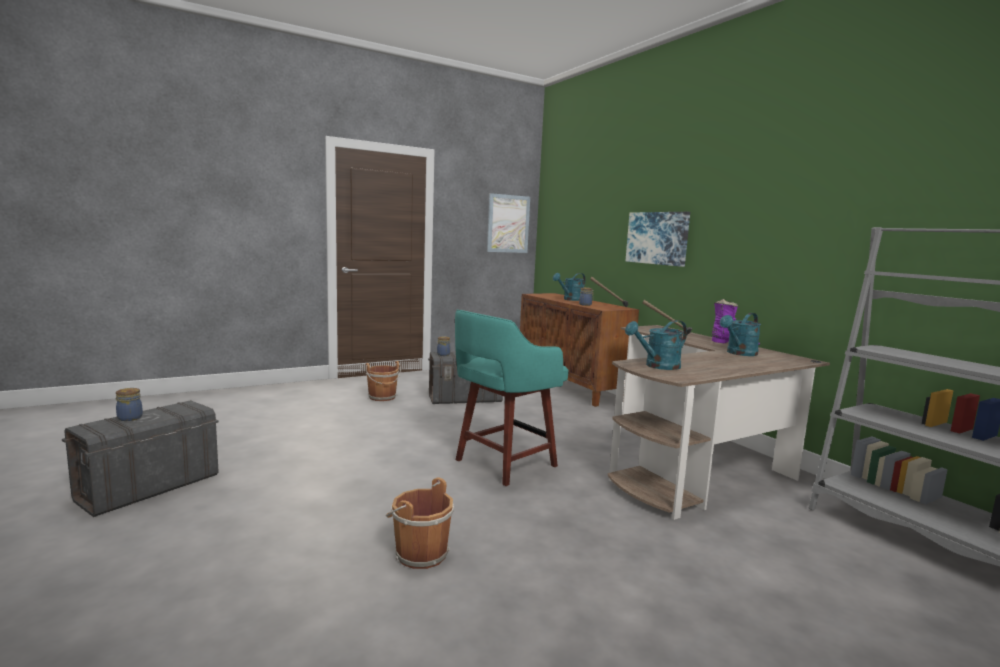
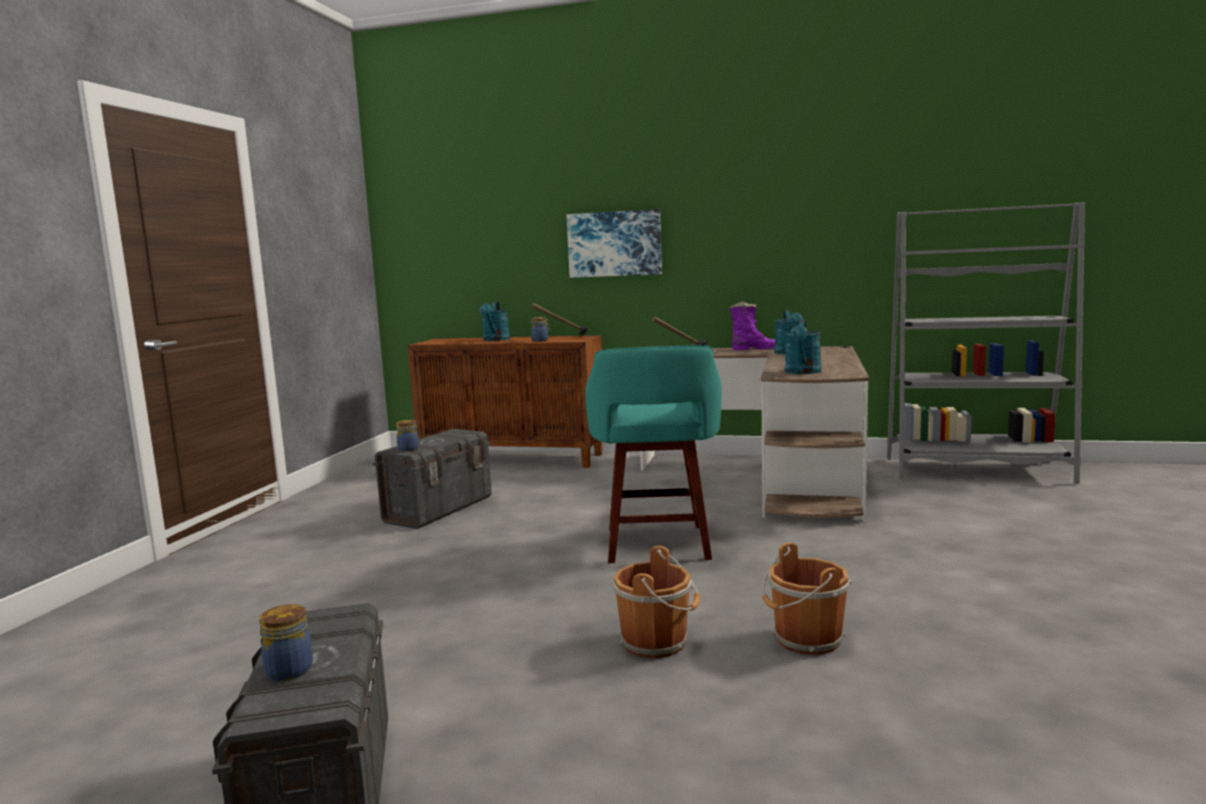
camera: 45 degrees left, 0 degrees up
(383, 397) = (327, 548): brown bucket -> brown bucket (657, 642)
(508, 224) = (343, 242): picture -> none

